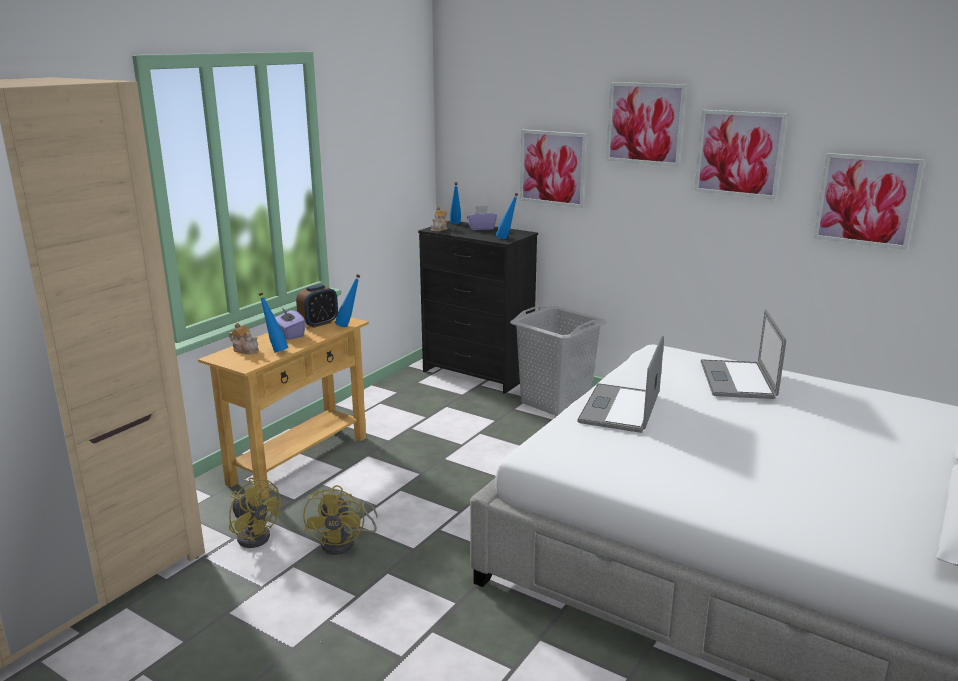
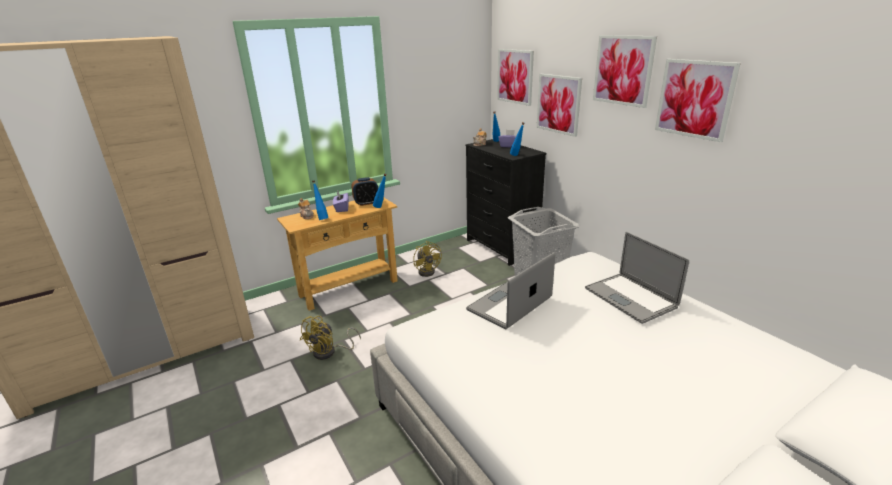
camera: 25 degrees right, 5 degrees up
(255, 534) = (288, 333): yellow fan -> yellow fan (428, 271)
(737, 379) = (630, 297): laptop -> laptop turned 60 degrees counterclockwise
(867, 200) = (808, 150): picture -> picture (515, 76)

